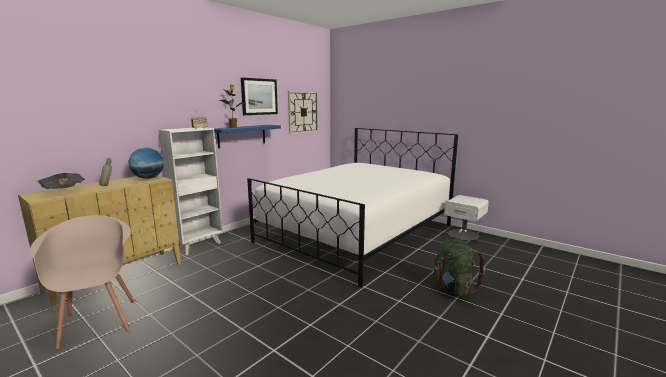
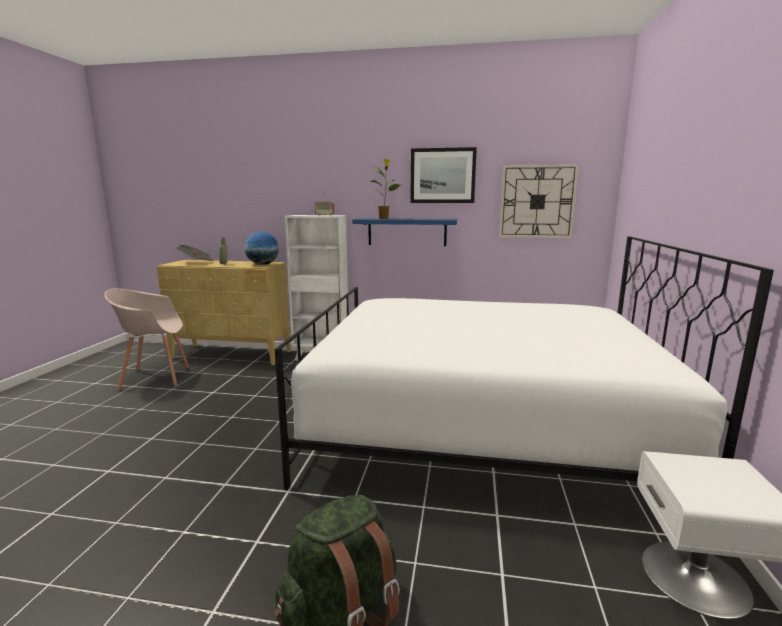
camera: 60 degrees right, 0 degrees up
(98, 322) = (154, 378): beige chair -> beige chair turned 135 degrees counterclockwise

